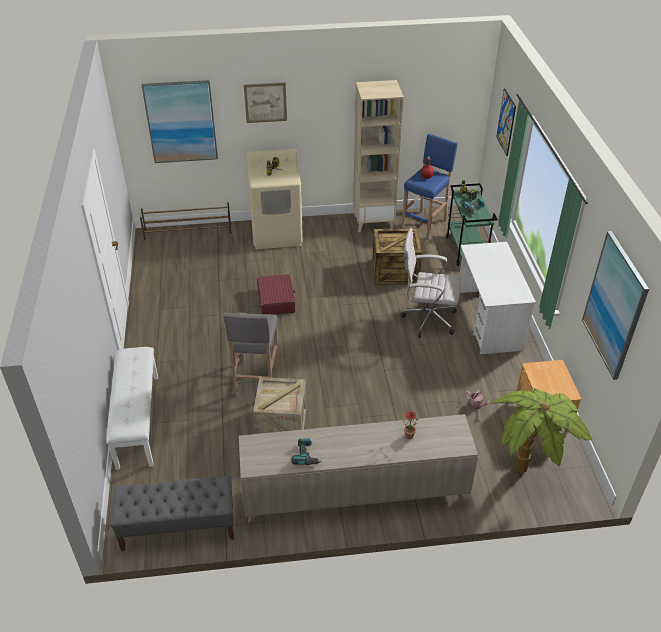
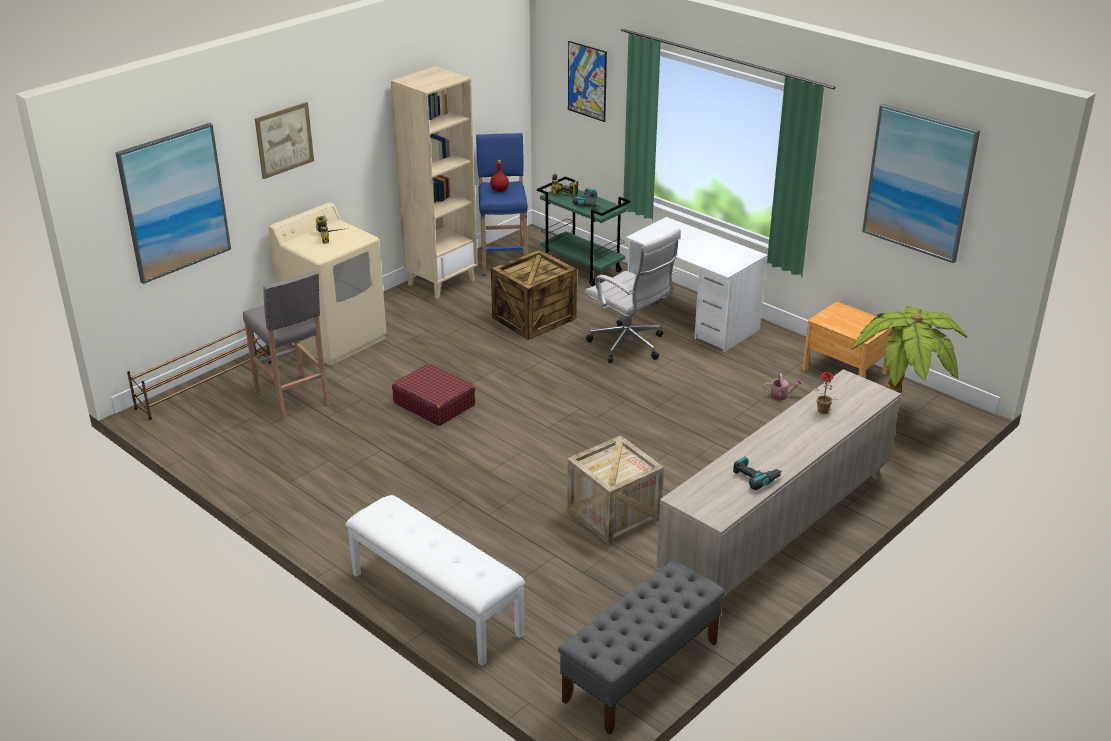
camera: 40 degrees left, 10 degrees down
(256, 380) = (525, 489): grey stool -> grey stool (293, 398)
(427, 319) = (630, 346): white office chair -> white office chair turned 105 degrees counterclockwise

